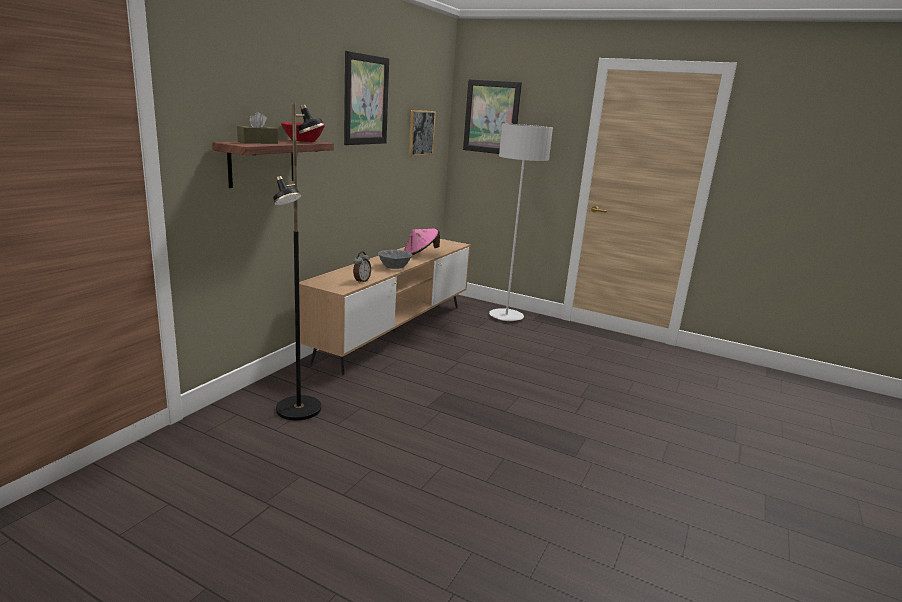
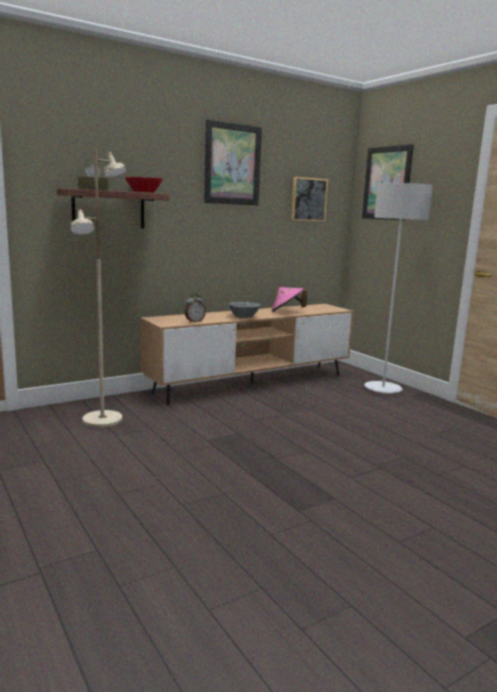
camera: 30 degrees right, 5 degrees down
(300, 409) = (103, 420): black floor lamp -> beige floor lamp

